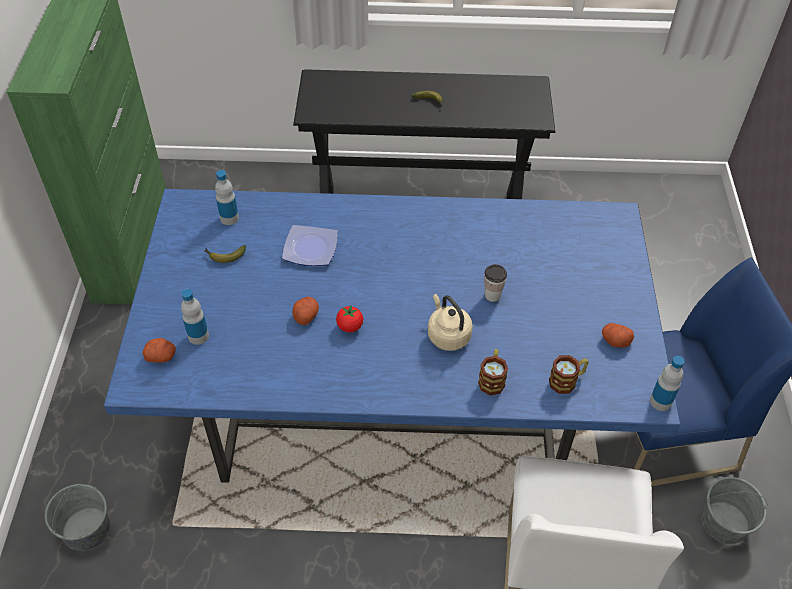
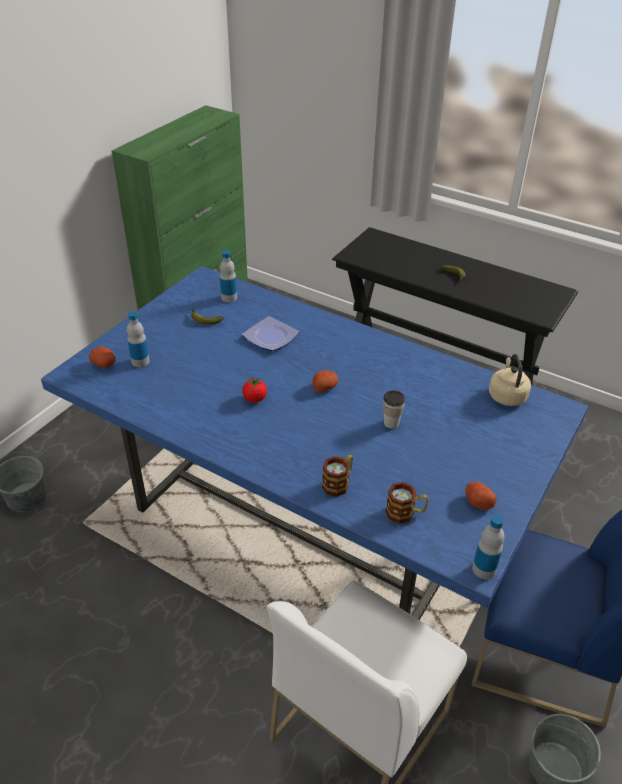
camera: 30 degrees right, 10 degrees down
(305, 315) = (228, 378): potato -> potato (324, 387)
(447, 335) = (328, 436): beige kettle -> beige kettle (506, 395)

